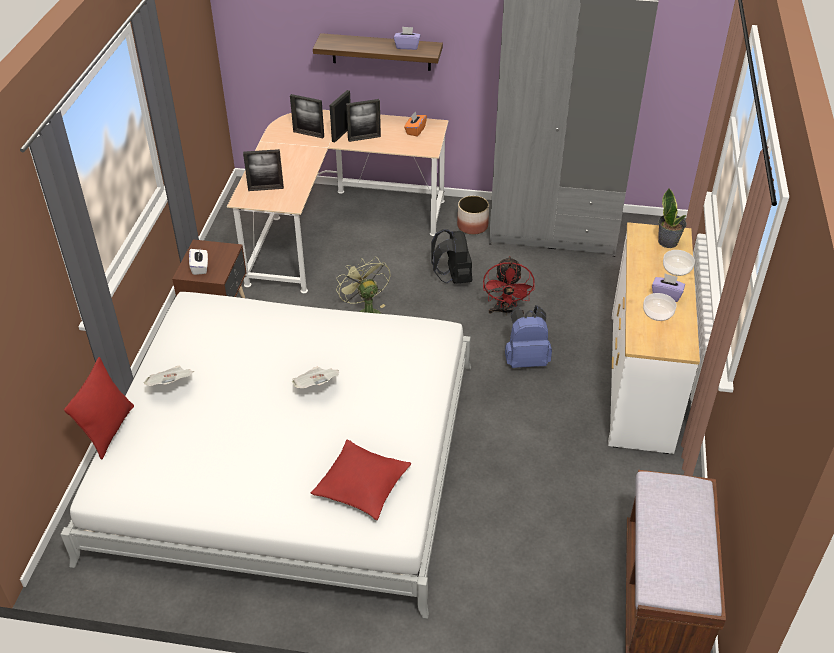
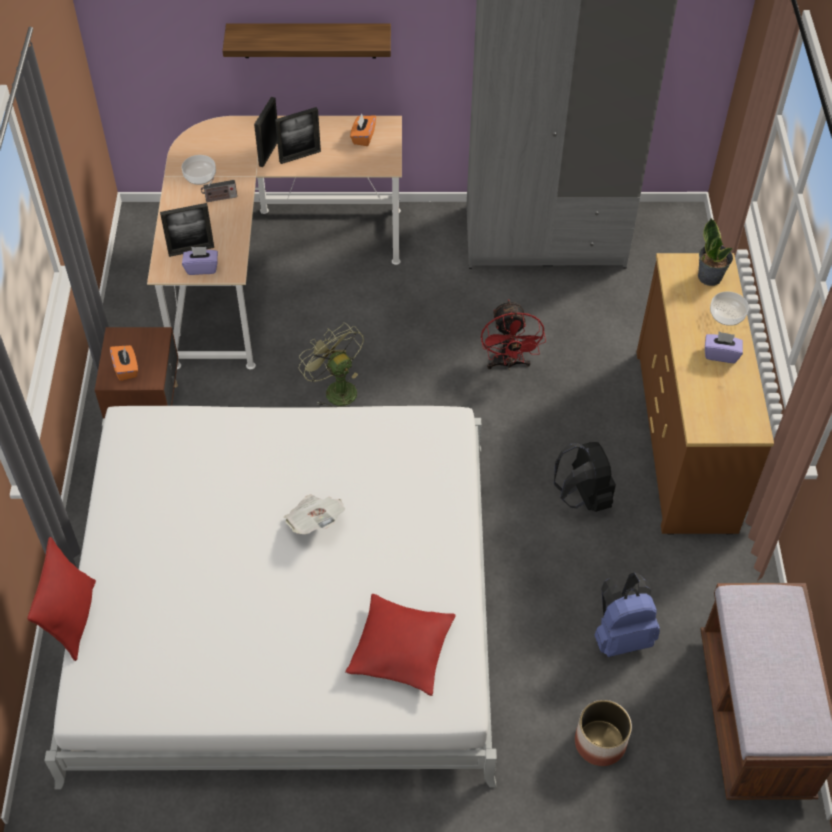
camera: 10 degrees left, 10 degrees up
(171, 385) = (135, 545): newspaper -> none
(200, 267) = (126, 369): white tissue box -> orange tissue box
(296, 158) = (219, 198): none -> radio
(308, 134) = (226, 157): picture frame -> none
(407, 46) = (346, 35): purple tissue box -> purple tissue box (201, 268)
(453, 278) = (434, 323): black backpack -> black backpack (583, 497)
(472, 226) = (443, 244): planter -> planter (599, 743)
(526, 360) = (545, 429): blue backpack -> blue backpack (621, 636)
(641, 380) = (685, 439): white dresser -> brown dresser
(657, 313) = (715, 382): bowl -> bowl (199, 177)

